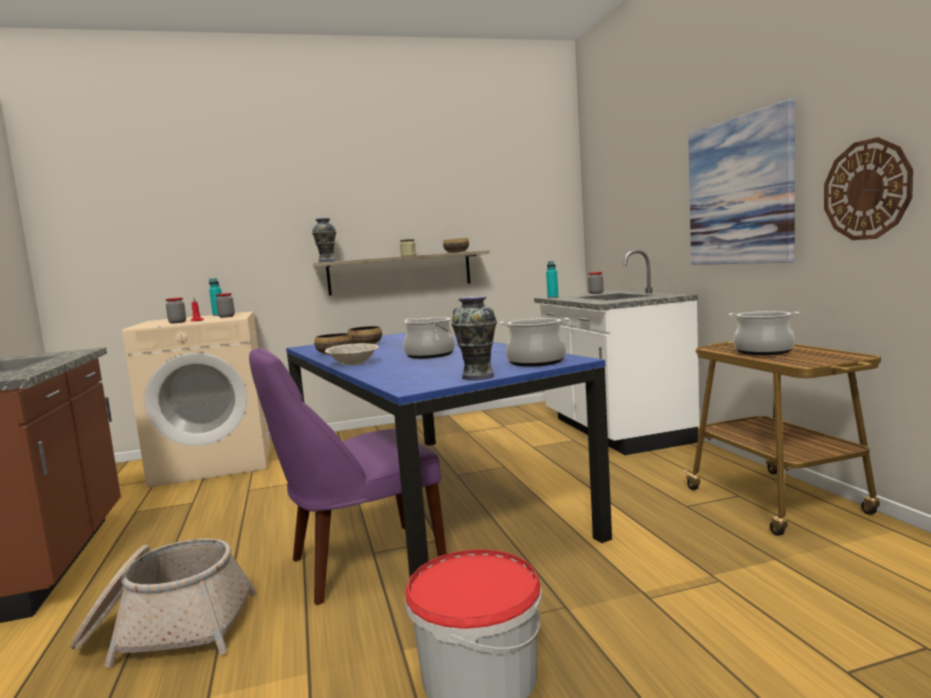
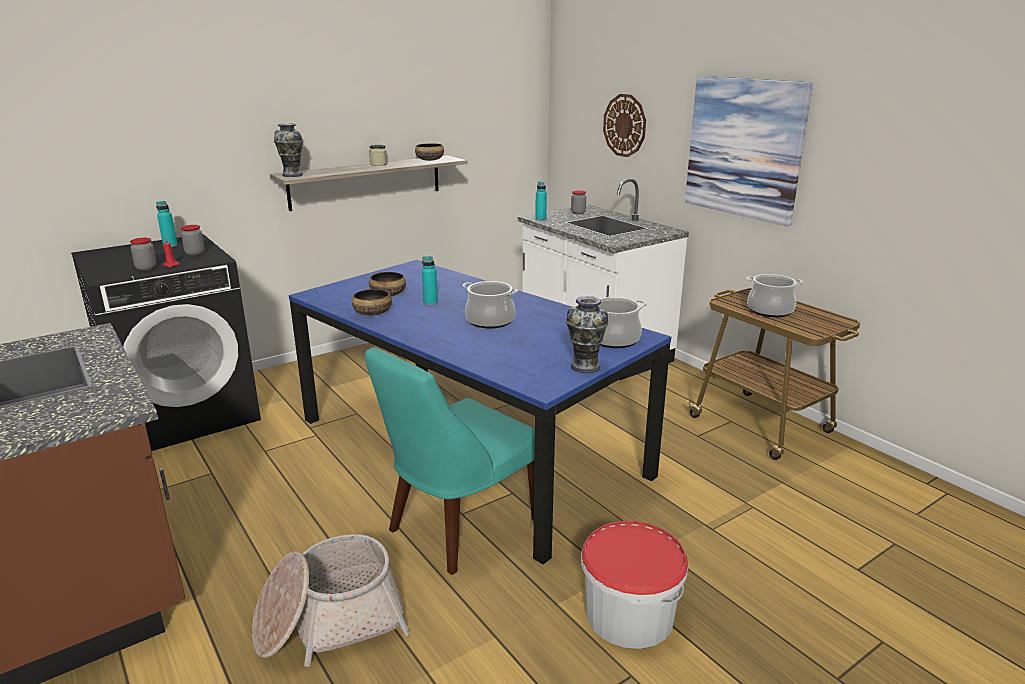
camera: 20 degrees left, 15 degrees up
(215, 462) = (185, 414): beige washing machine -> black washing machine
(353, 363) = (423, 337): beige bowl -> none
(359, 564) = (458, 527): purple chair -> turquoise chair
(393, 348) = (430, 303): none -> turquoise bottle
(866, 190) = (865, 184): wall clock -> wall clock (624, 125)

